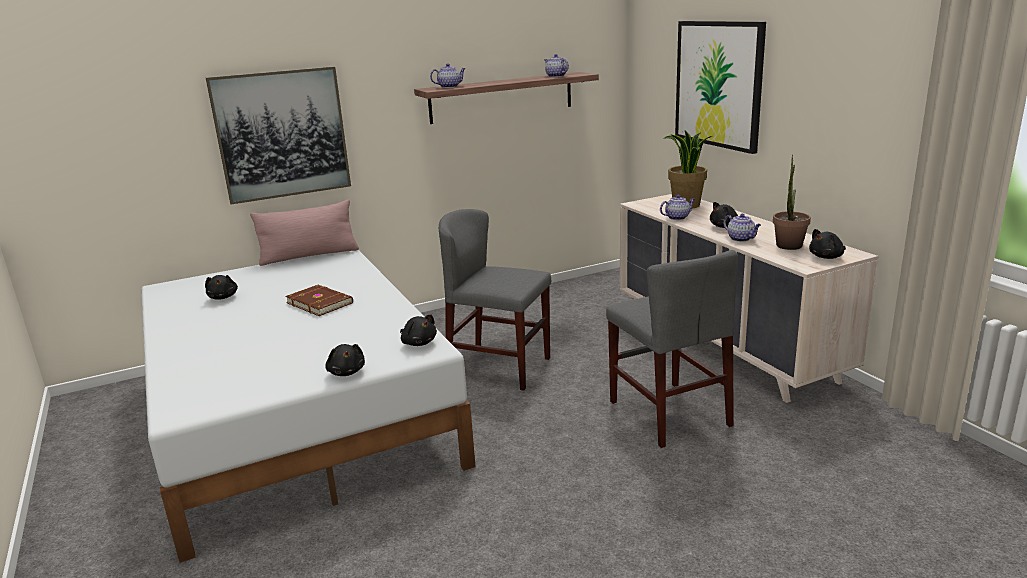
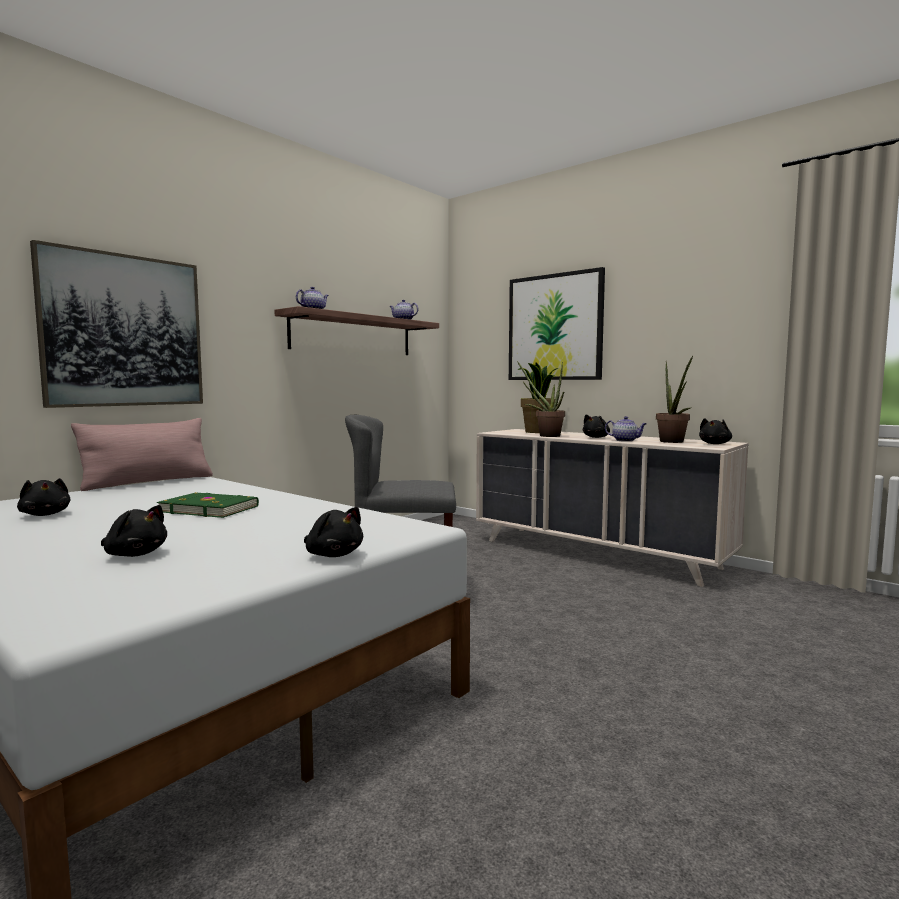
camera: 25 degrees left, 15 degrees down
(320, 302) = (209, 509): brown book -> green book
(418, 343) = (396, 525): black plush toy -> black plush toy (135, 554)
(669, 413) = (616, 608): grey chair -> none
(677, 217) = (545, 435): teapot -> potted plant

